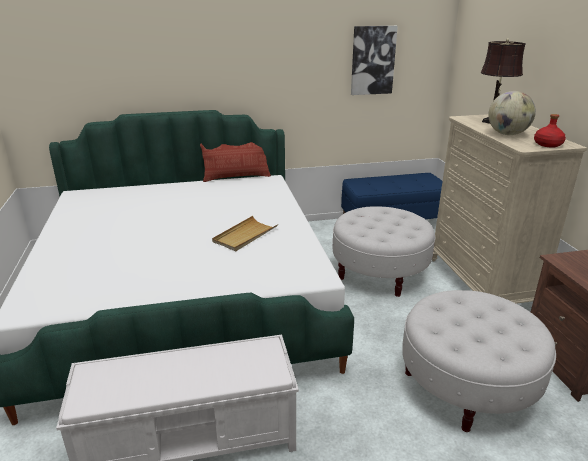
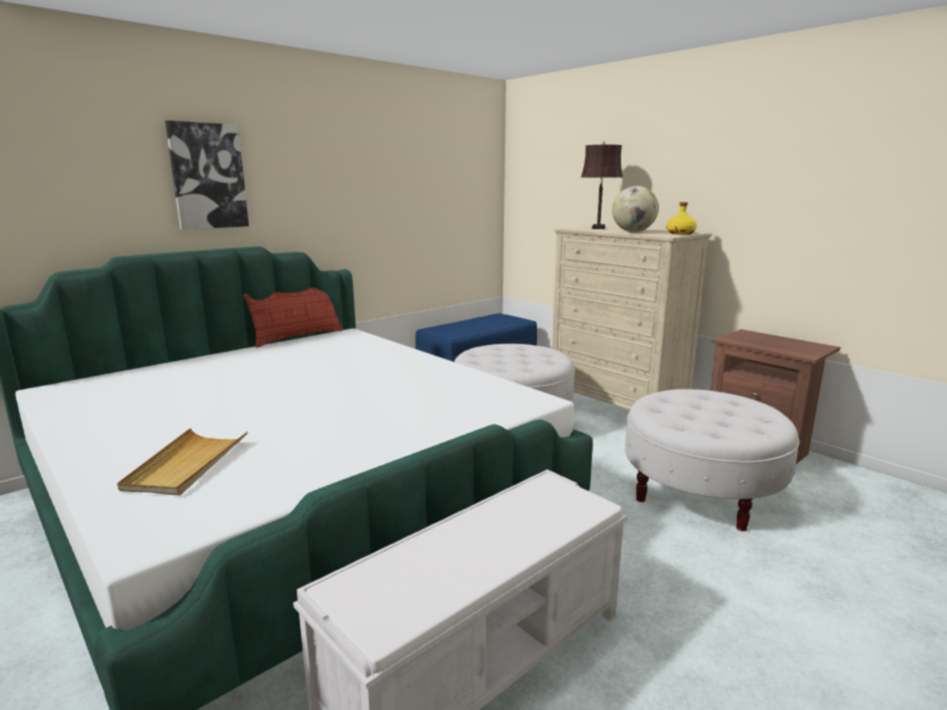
camera: 30 degrees left, 10 degrees down
(245, 236) = (392, 384): beige tray -> beige tray (187, 465)
(372, 60) = (433, 184): picture -> picture (208, 176)
(547, 144) = (680, 233): red bottle -> yellow bottle

